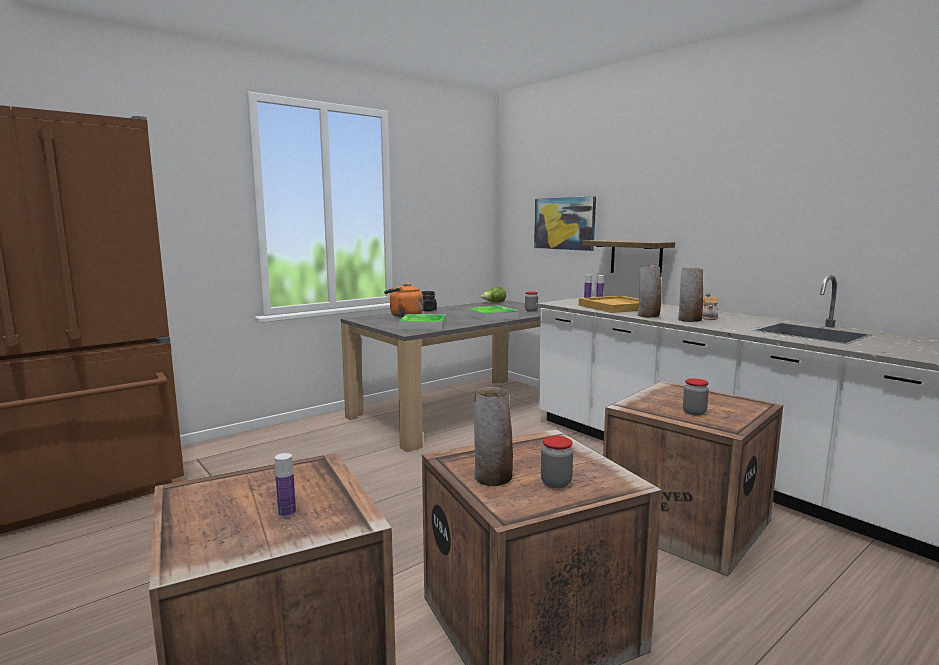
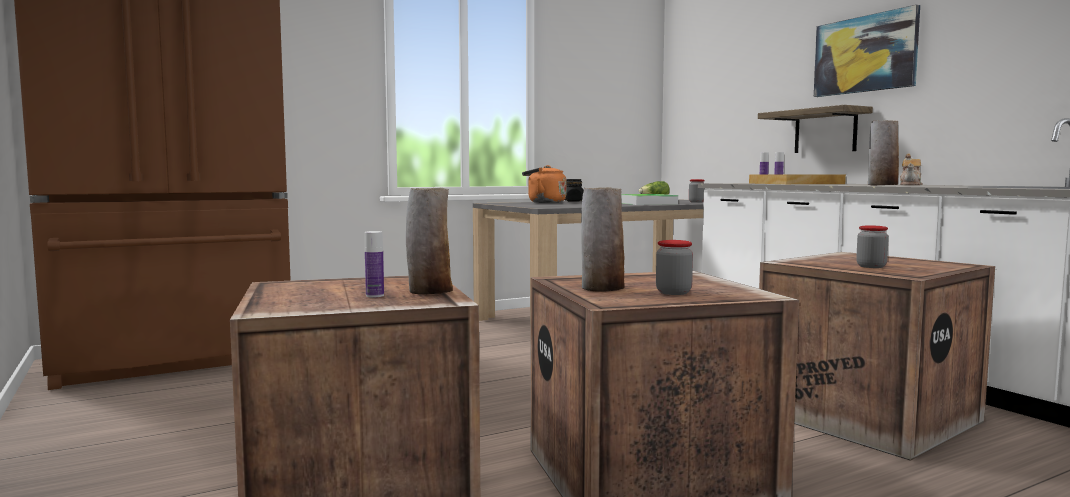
camera: 10 degrees right, 5 degrees down
(423, 325) = (562, 205): tray -> none
(564, 223) = (739, 101): picture -> picture (865, 54)
(648, 316) = (831, 184): vase -> vase (429, 291)

